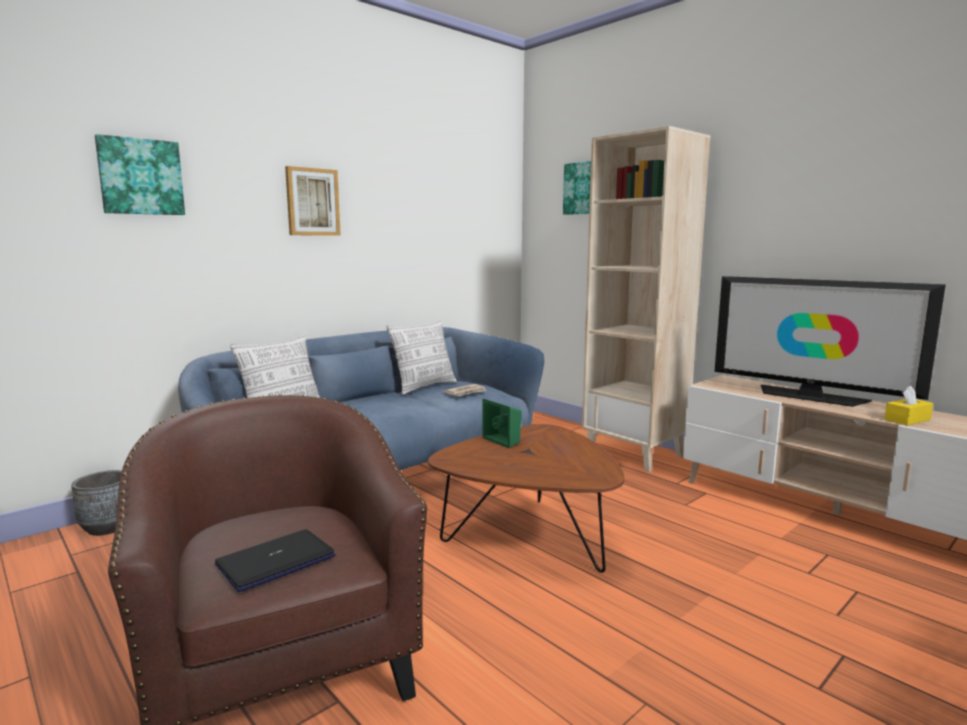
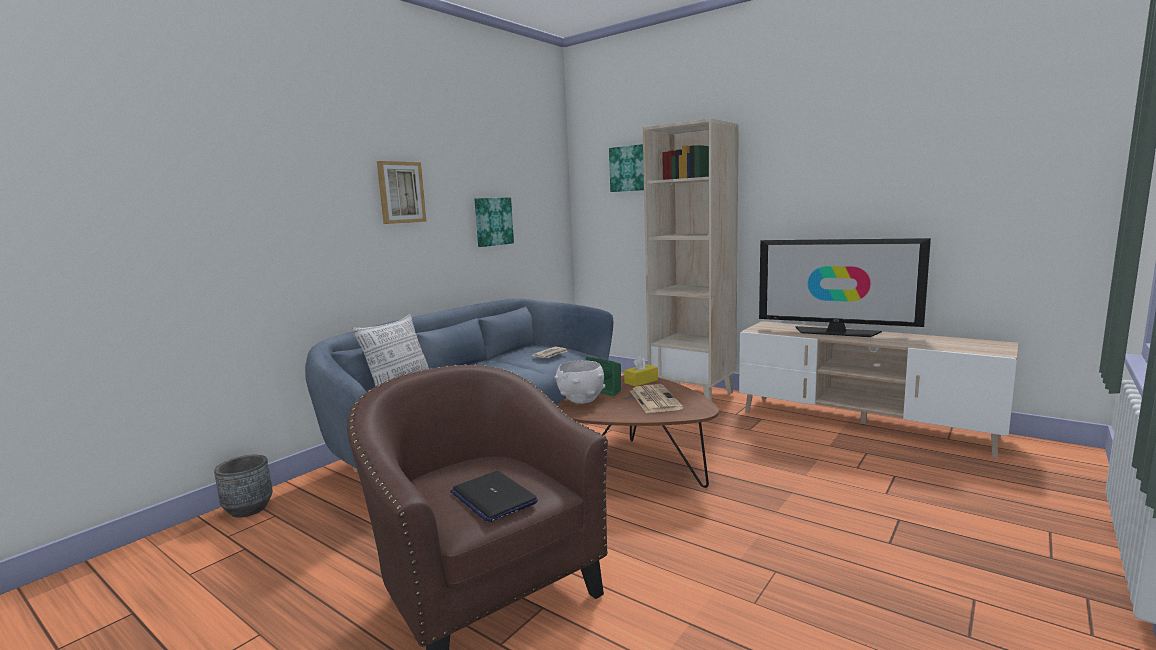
camera: 10 degrees left, 0 degrees up
(140, 177) = (255, 178): picture -> picture (493, 221)
(276, 561) = (493, 497): laptop -> laptop turned 75 degrees counterclockwise
(424, 387) = (510, 353): pillow -> none
(467, 450) = (581, 401): none -> white bowl
(552, 457) = (654, 399): none -> newspaper
(907, 420) = (912, 343): yellow tissue box -> yellow tissue box (641, 381)

